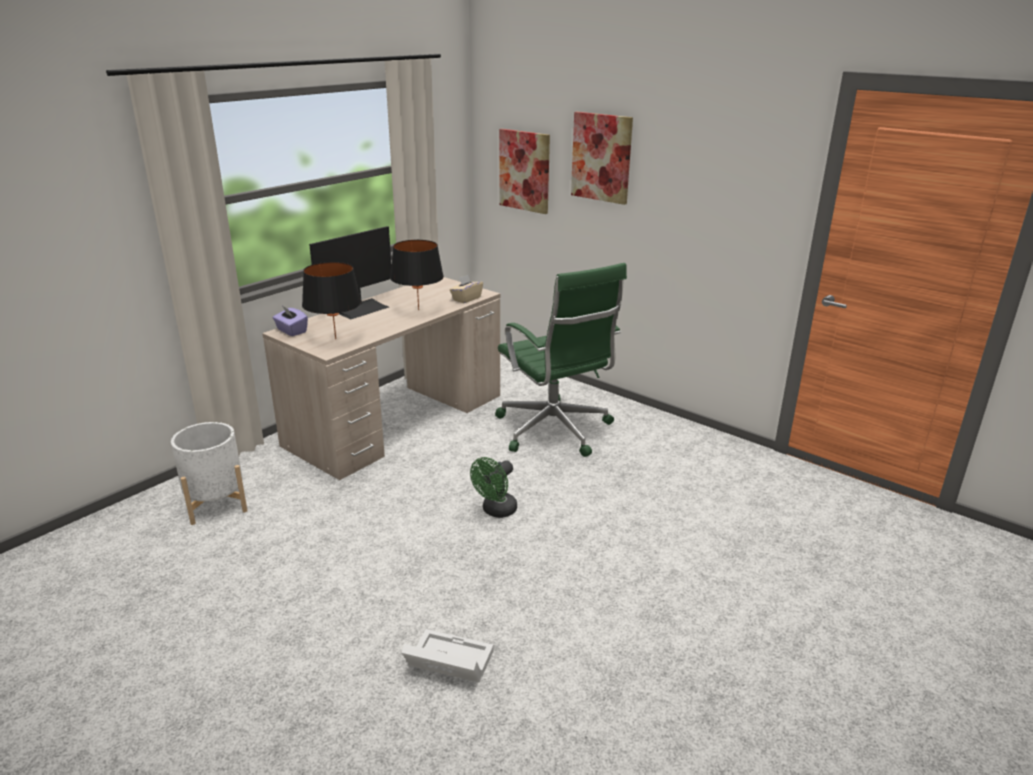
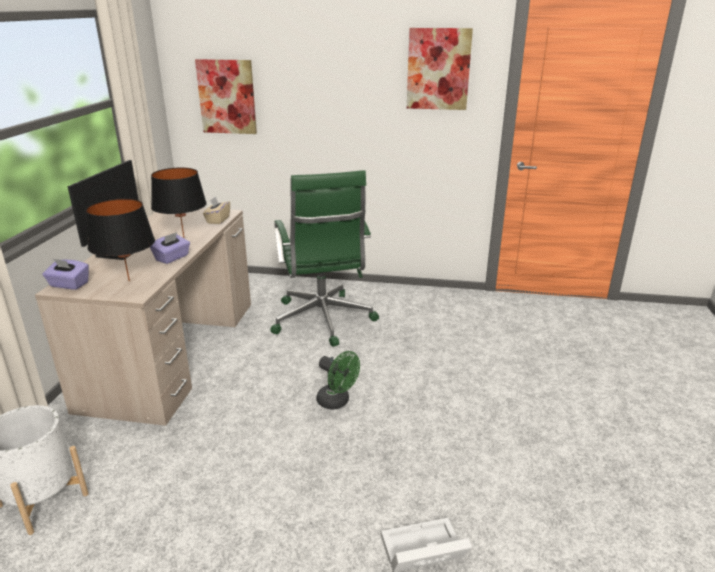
camera: 30 degrees left, 0 degrees up
(389, 326) = (172, 258): none -> purple tissue box
(496, 511) = (337, 402): green fan -> green fan turned 60 degrees counterclockwise
(555, 431) = (323, 321): green office chair -> green office chair turned 45 degrees clockwise
(601, 157) = (308, 75): picture -> picture (438, 69)

